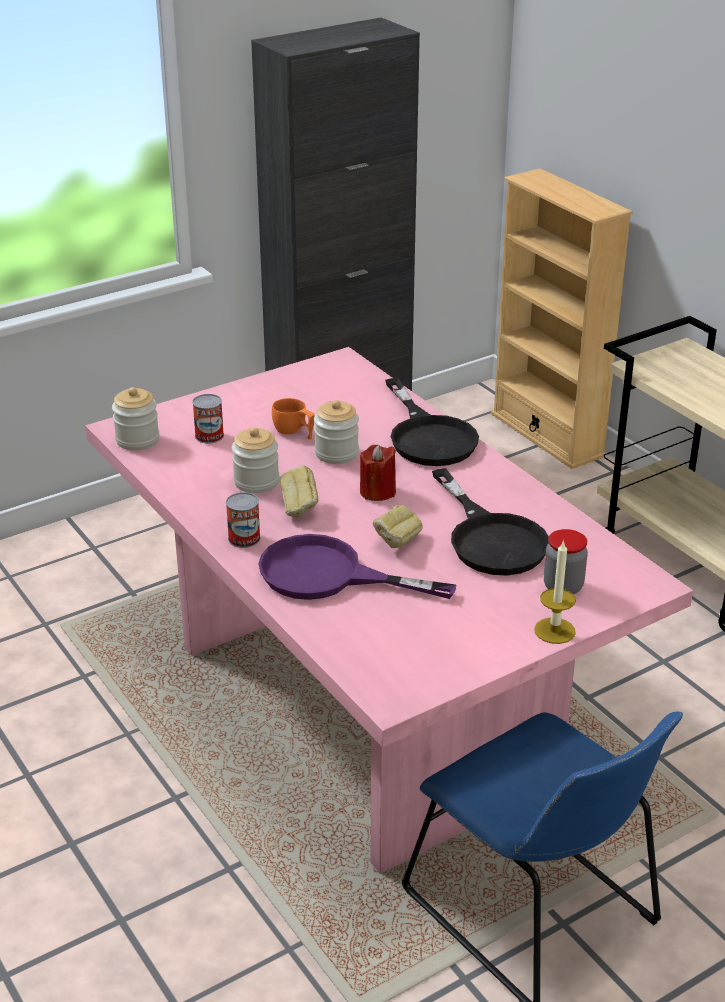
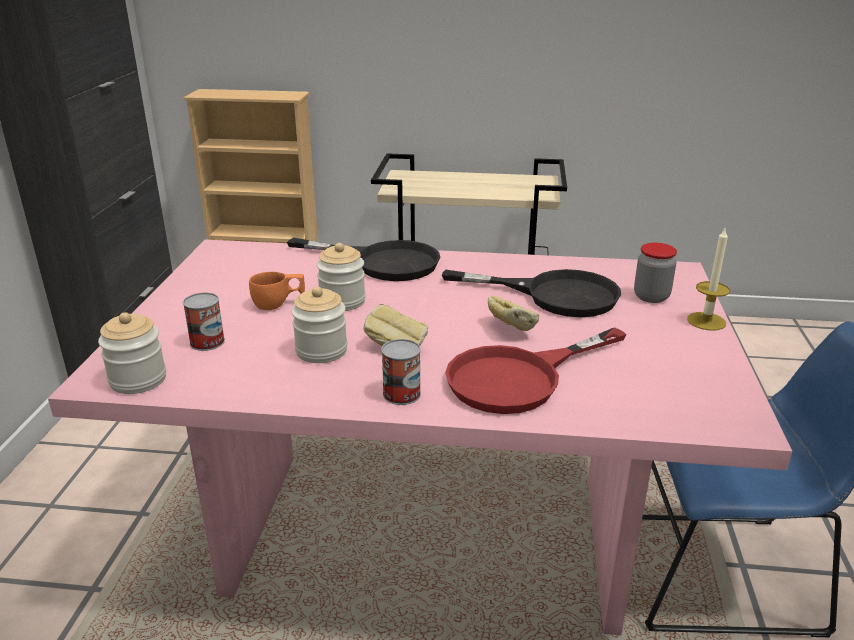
camera: 50 degrees left, 5 degrees down
(329, 575) = (519, 377): purple frying pan -> red frying pan
(377, 492) = (426, 308): red candle -> none

